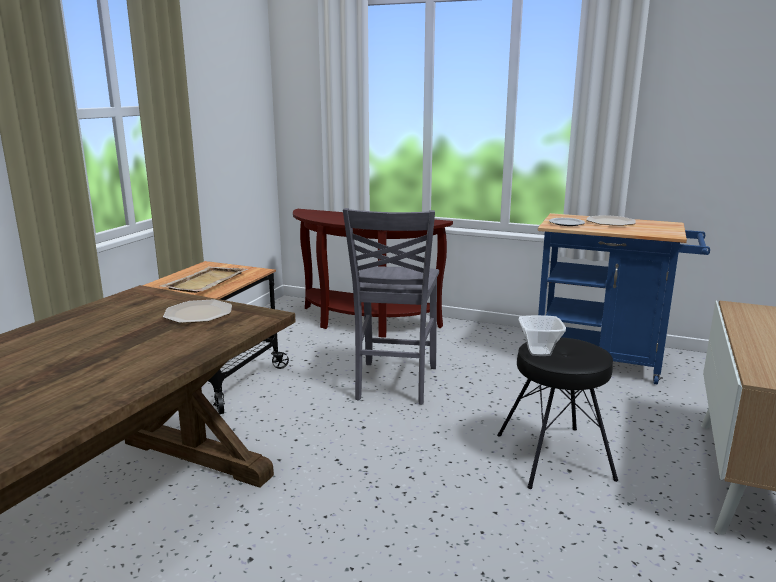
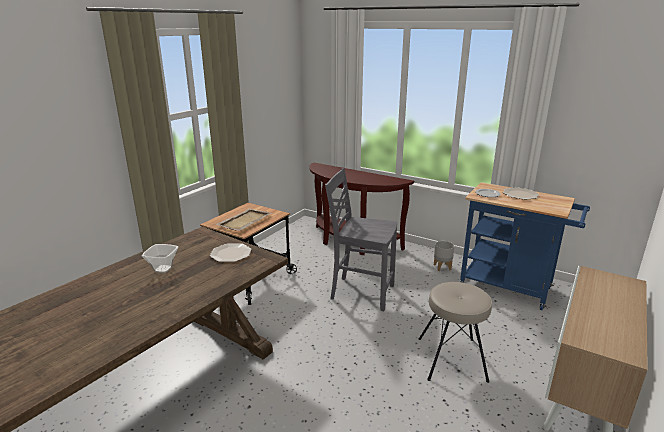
camera: 10 degrees right, 5 degrees up
(394, 384) = (361, 292): grey chair -> grey chair turned 90 degrees clockwise
(503, 344) = (442, 267): none -> grey planter
(540, 351) = (443, 294): bowl -> bowl (164, 269)
(555, 456) = (452, 358): black stool -> beige stool

